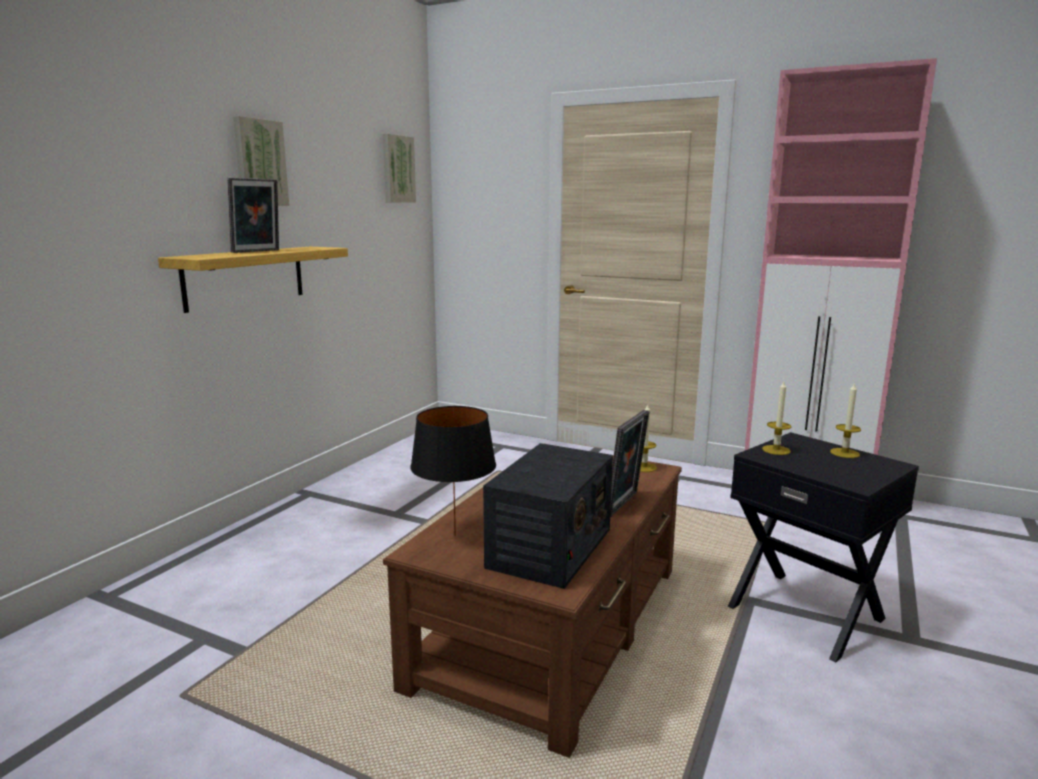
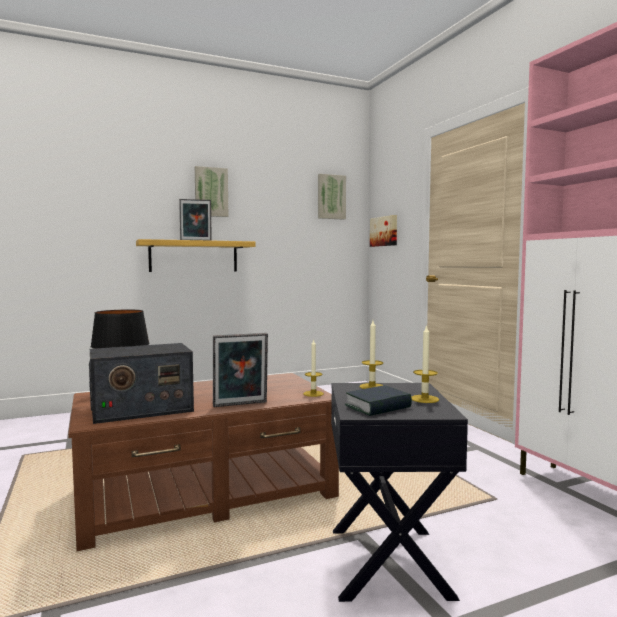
camera: 40 degrees right, 10 degrees down
(472, 222) = (384, 231): none -> picture
(848, 473) = (378, 407): none -> book

